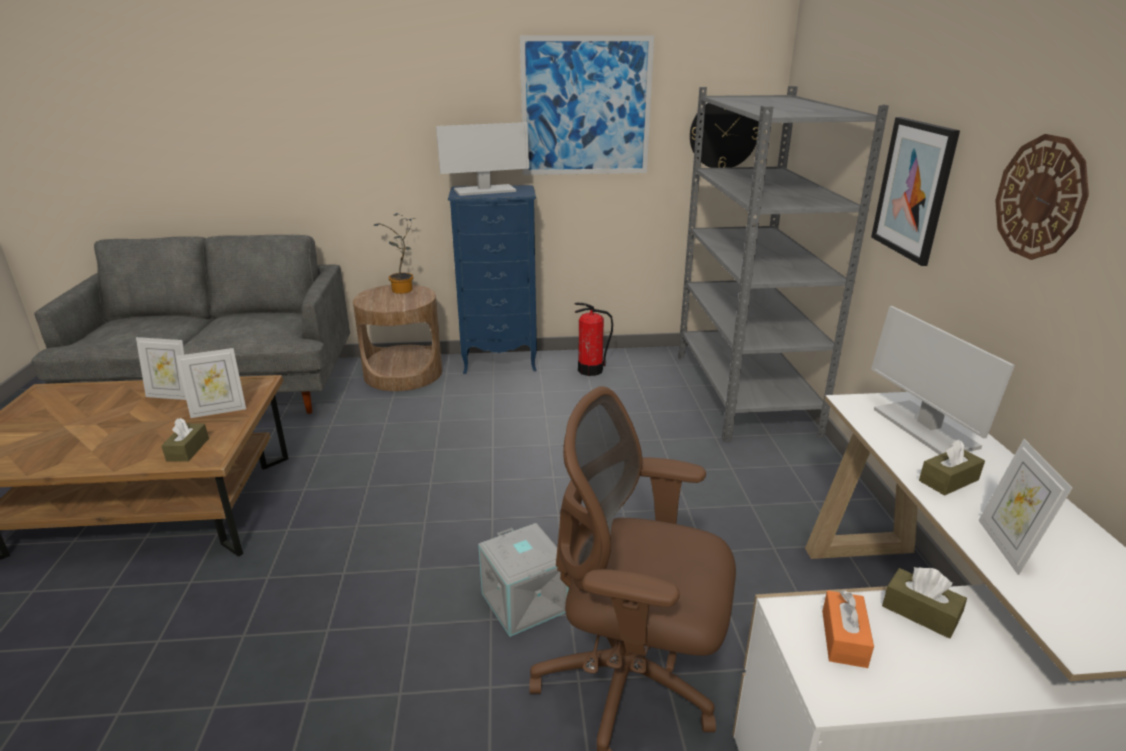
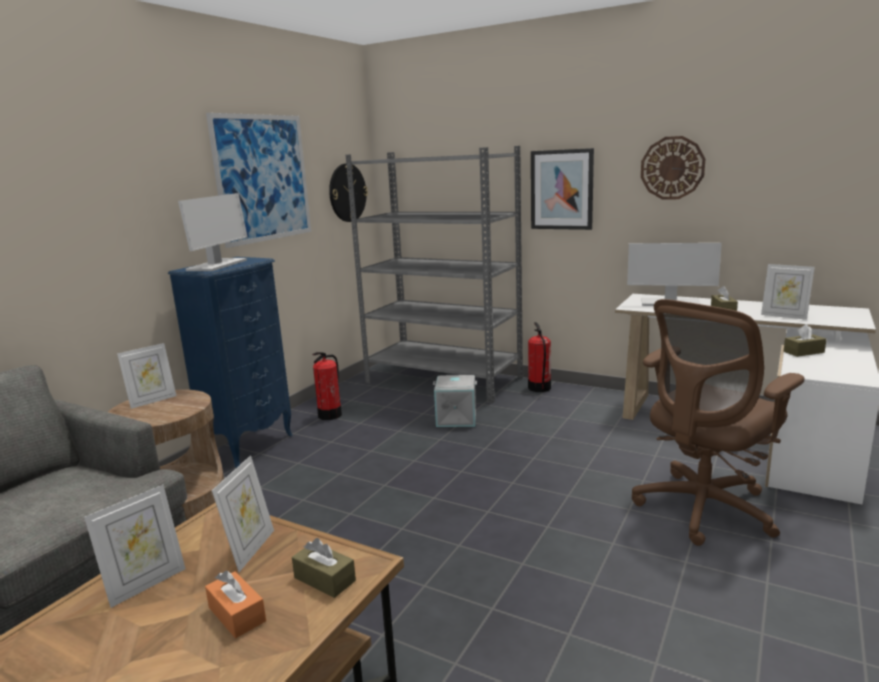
camera: 55 degrees left, 10 degrees down
(403, 291) = (152, 401): potted plant -> picture frame
(526, 602) = (603, 523): grey storage box -> grey storage box (456, 418)
(809, 458) = (539, 388): none -> fire extinguisher
(844, 638) = (819, 368): orange tissue box -> orange tissue box (237, 614)

